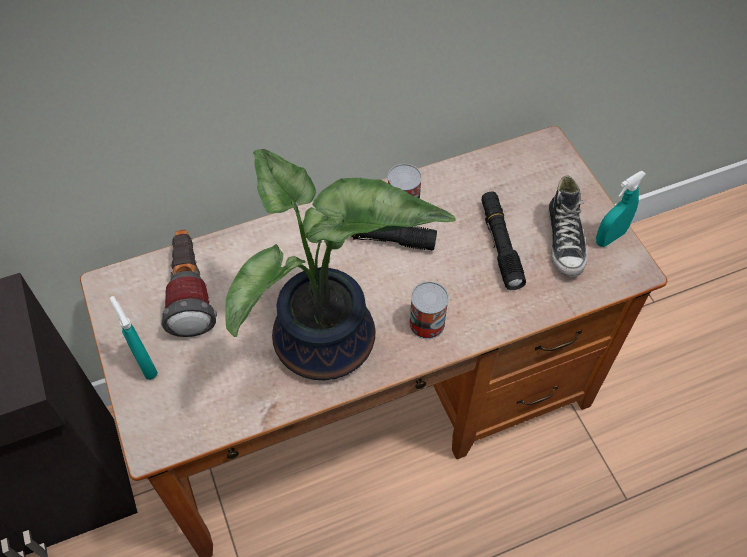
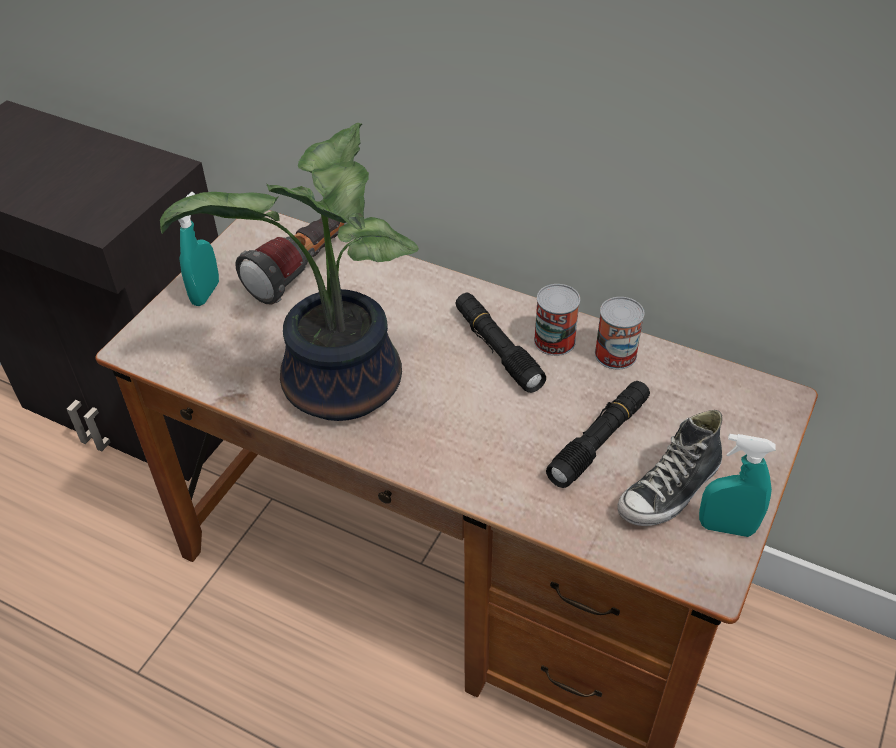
camera: 50 degrees right, 10 degrees down
(427, 323) = (439, 443): can -> can (615, 354)

